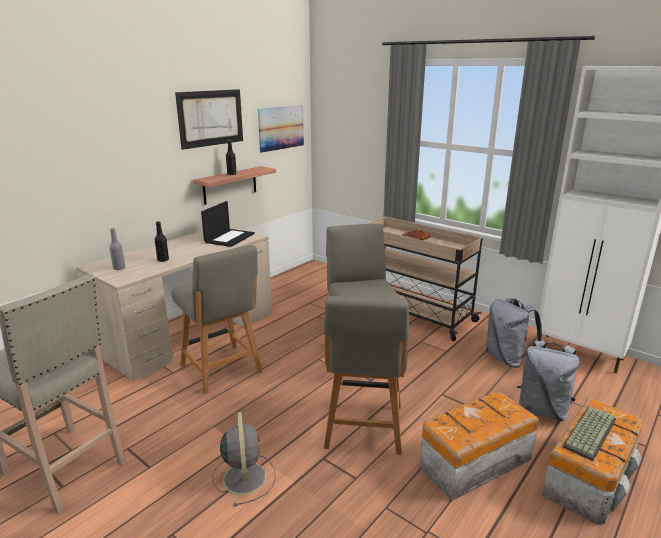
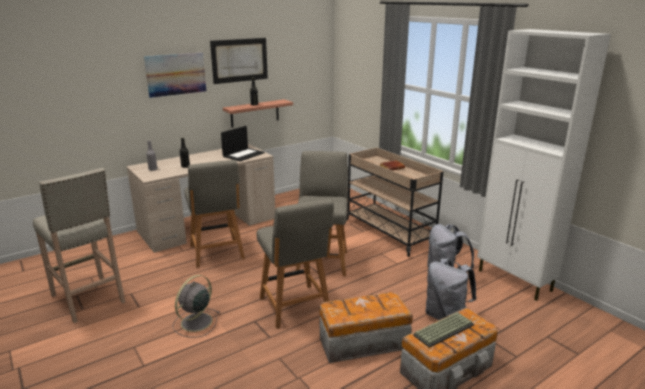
camera: 15 degrees right, 0 degrees up
(244, 476) = (195, 323): grey fan -> grey fan turned 150 degrees counterclockwise
(281, 128) = (304, 68): picture -> picture (176, 74)
(364, 429) = (295, 307): grey chair -> grey chair turned 45 degrees counterclockwise

